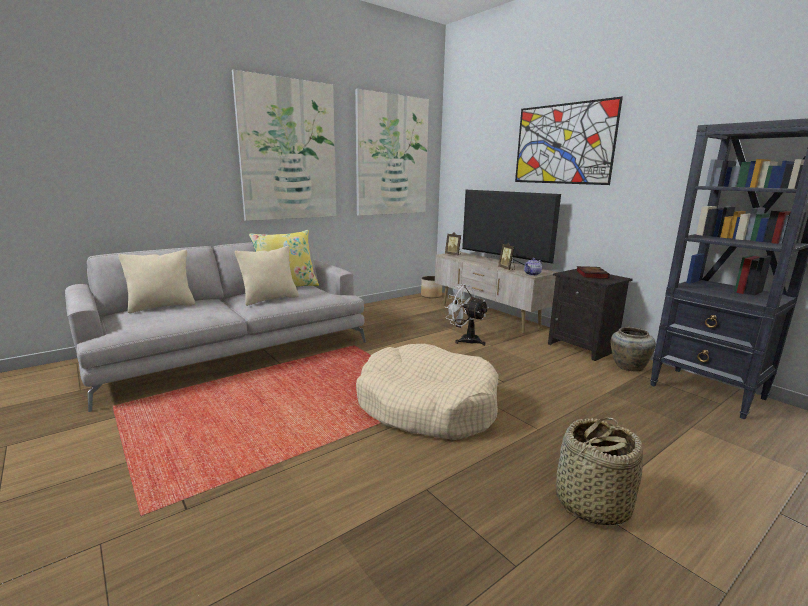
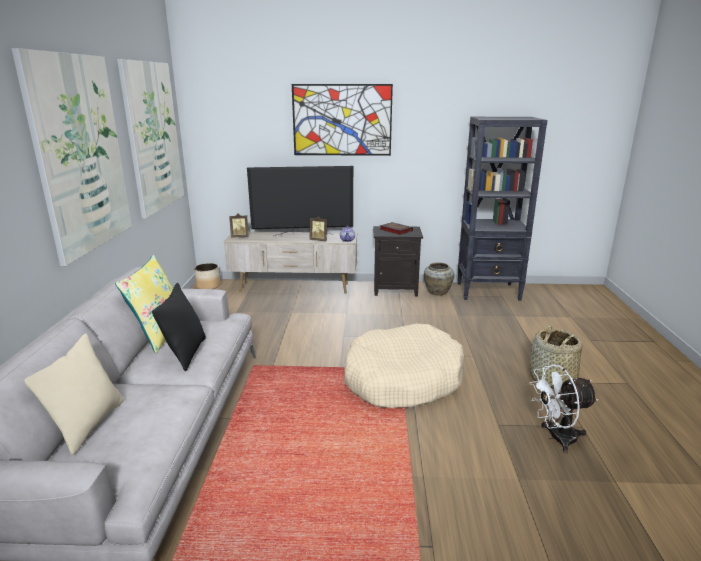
camera: 50 degrees left, 5 degrees up
(270, 299) = (186, 353): beige pillow -> black pillow
(465, 340) = (322, 317): white fan -> white fan (556, 438)

